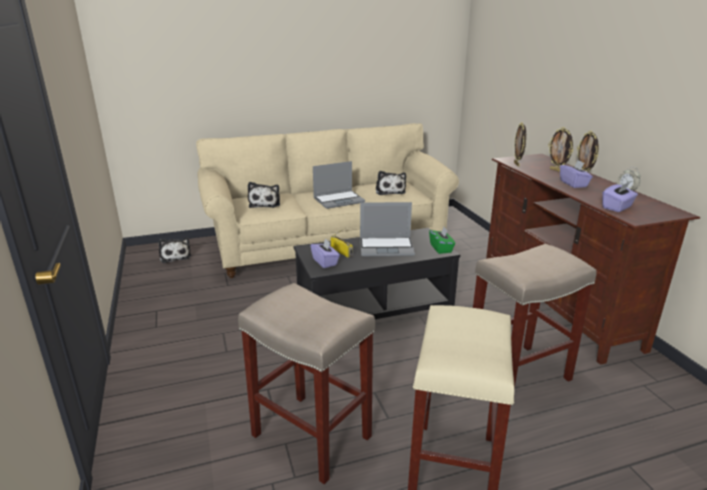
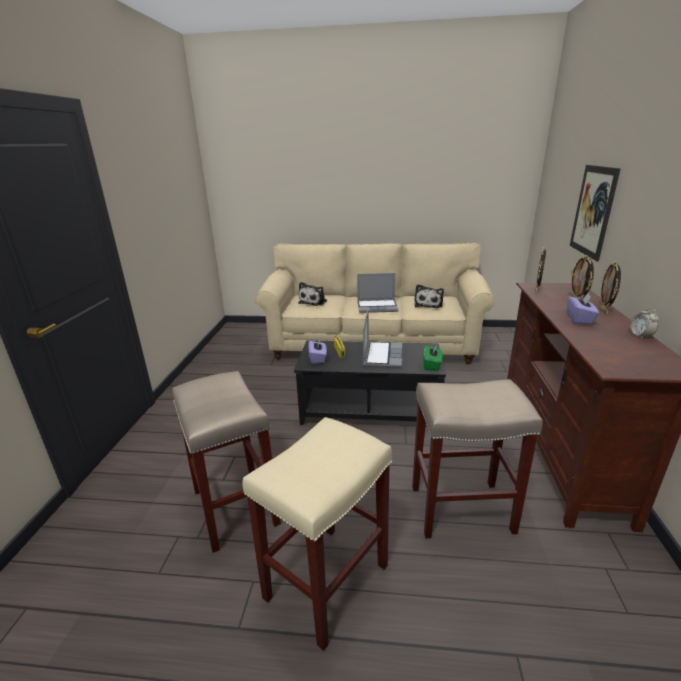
camera: 25 degrees right, 0 degrees up
(175, 256) = (252, 335): plush toy -> none
(387, 247) = (382, 355): laptop -> laptop turned 105 degrees counterclockwise
(544, 87) = (593, 211): none -> picture
(617, 207) = (604, 353): purple tissue box -> none

